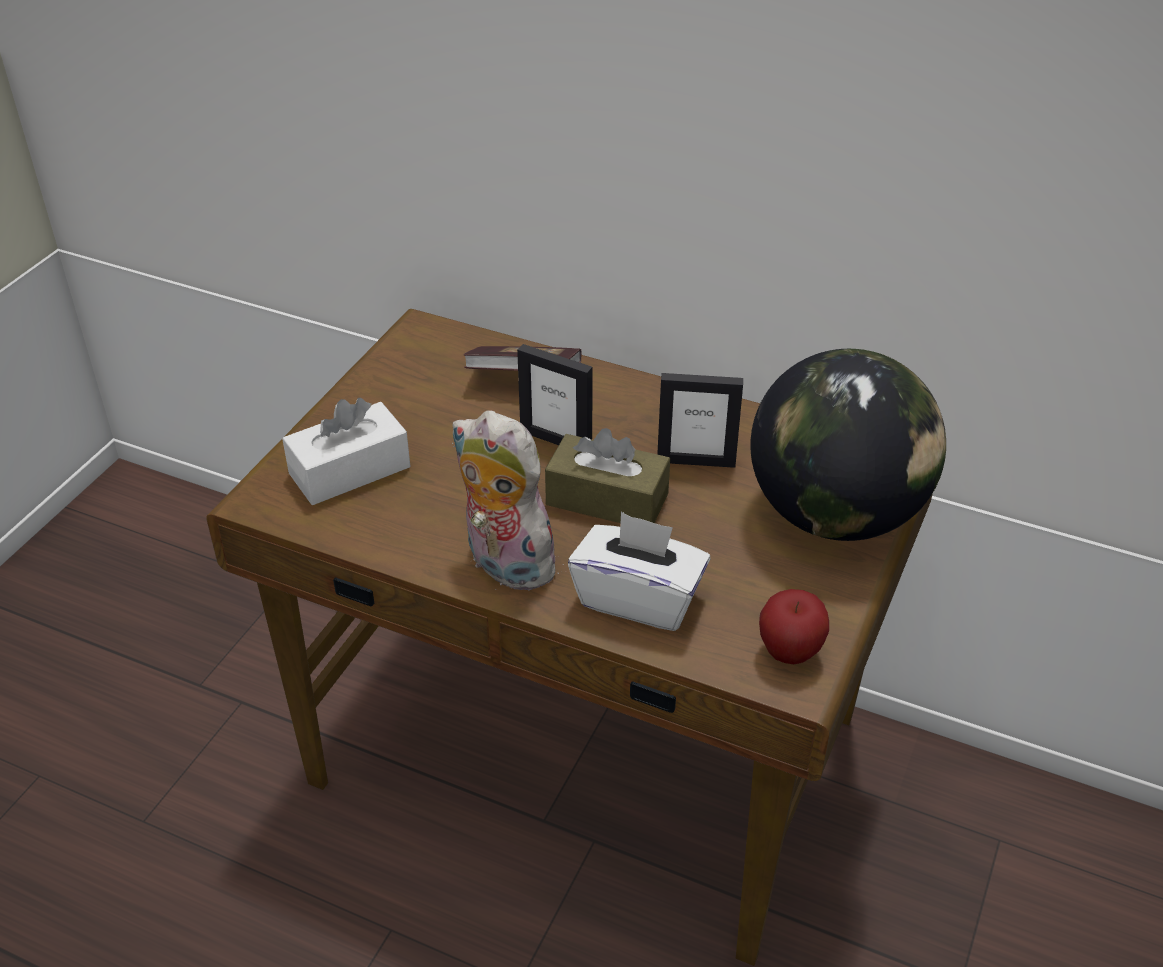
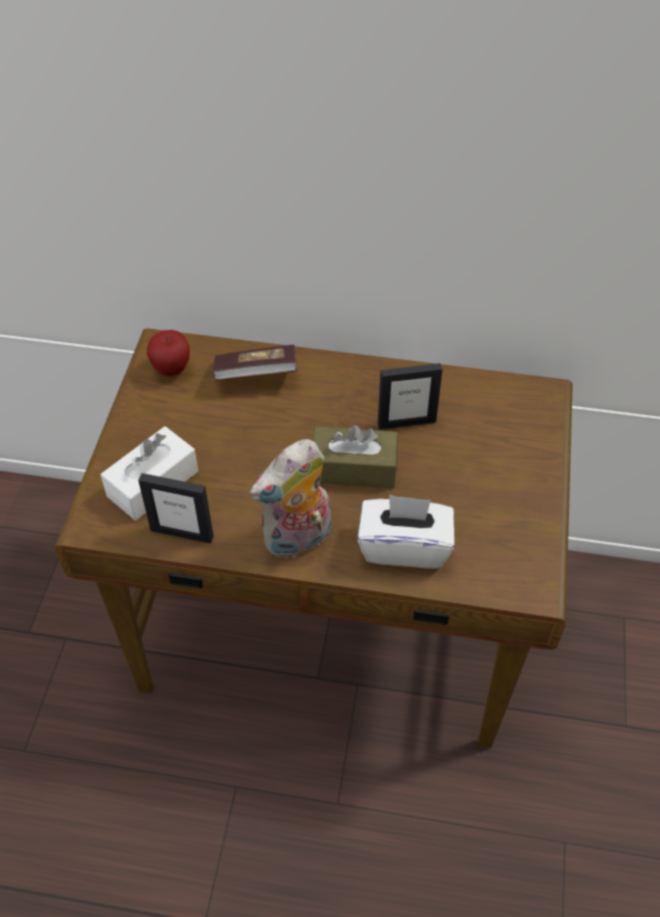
camera: 15 degrees left, 10 degrees up
(503, 564) = (298, 540): plush toy -> plush toy turned 60 degrees counterclockwise
(556, 440) = (299, 425): picture frame -> picture frame (182, 533)
(789, 653) = (522, 567): apple -> apple (171, 369)
(835, 515) = (518, 448): globe -> none

